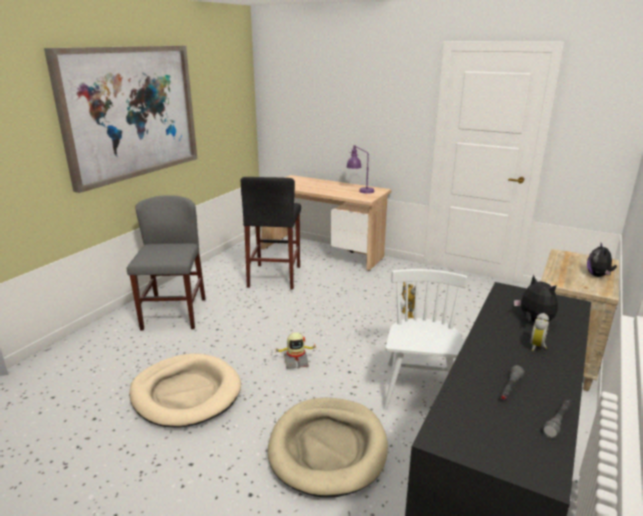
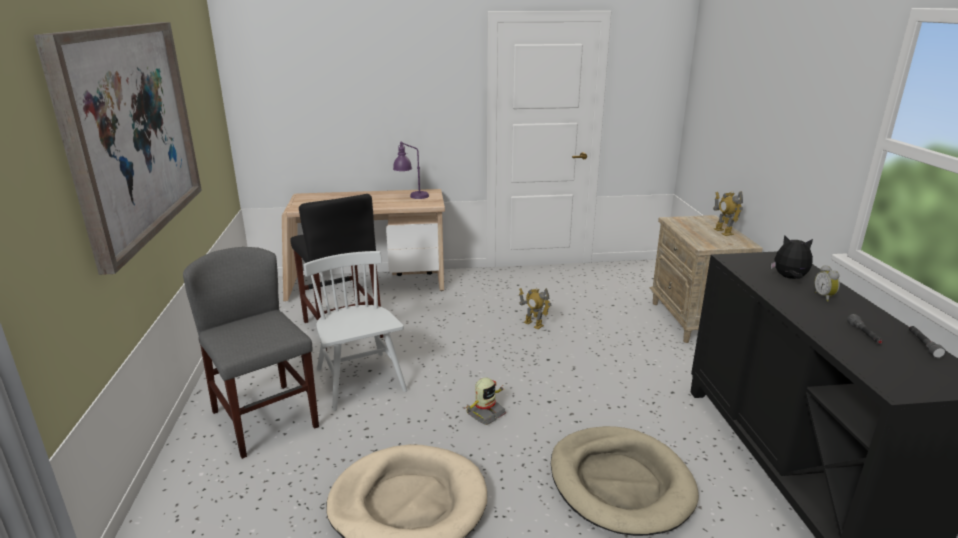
camera: 35 degrees left, 0 degrees up
(420, 389) = (627, 391): white chair -> white chair (360, 380)
(598, 275) = (723, 232): plush toy -> toy robot

